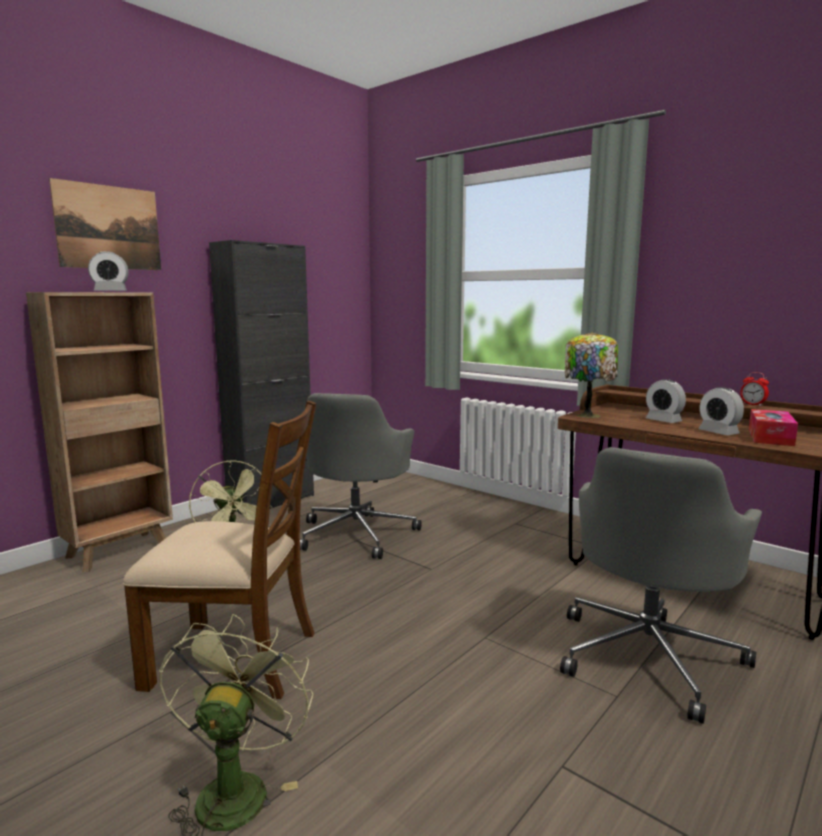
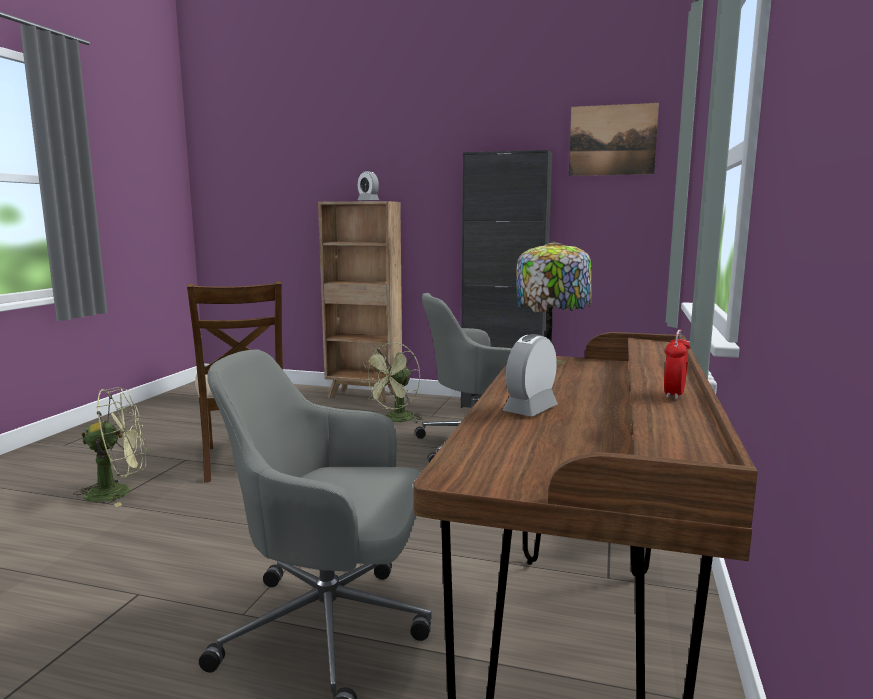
camera: 65 degrees right, 0 degrees up
(108, 227) = (391, 152): picture -> picture (612, 140)
(663, 421) = (574, 386): alarm clock -> none
(770, 437) = (542, 434): tissue box -> none

